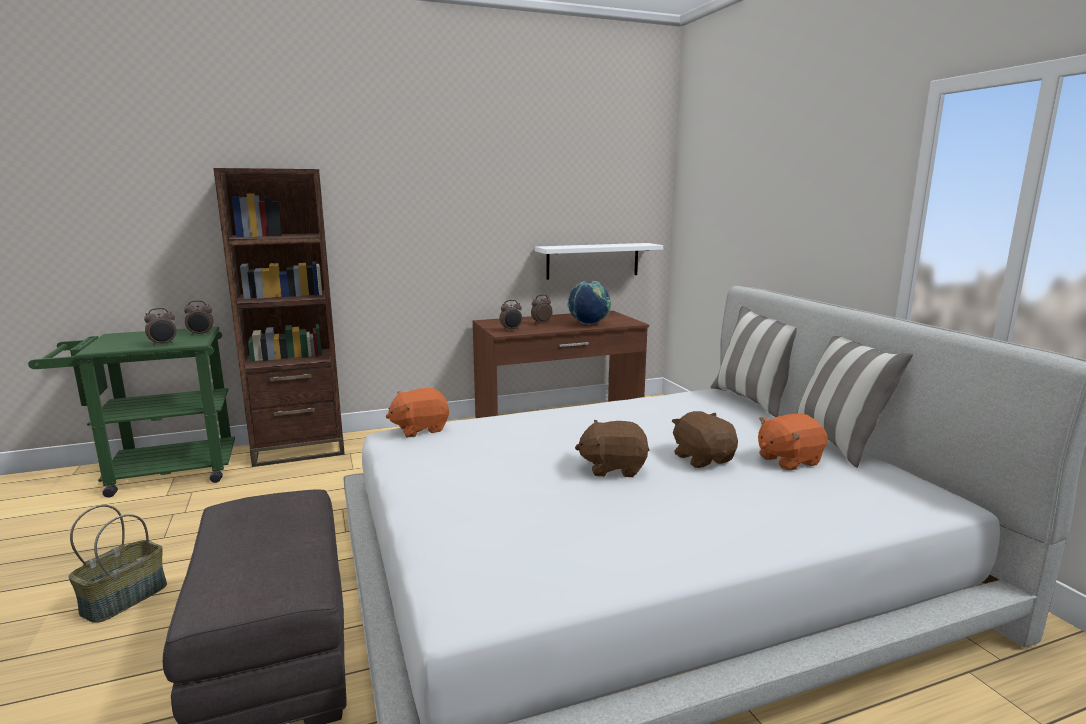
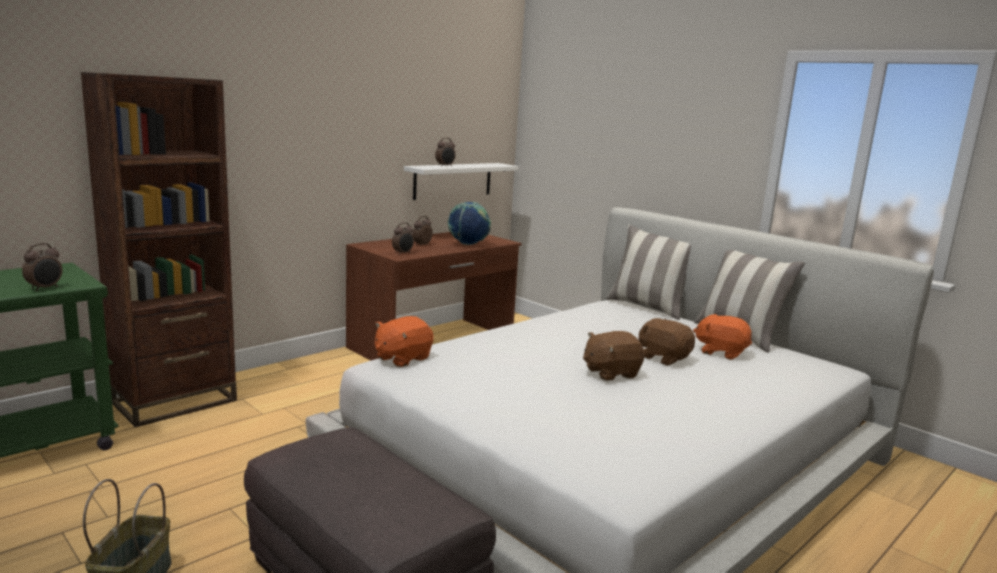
camera: 25 degrees left, 0 degrees up
(201, 335) = (72, 274): alarm clock -> alarm clock (445, 166)
(788, 460) = (721, 352): orange plush toy -> orange plush toy turned 75 degrees clockwise

